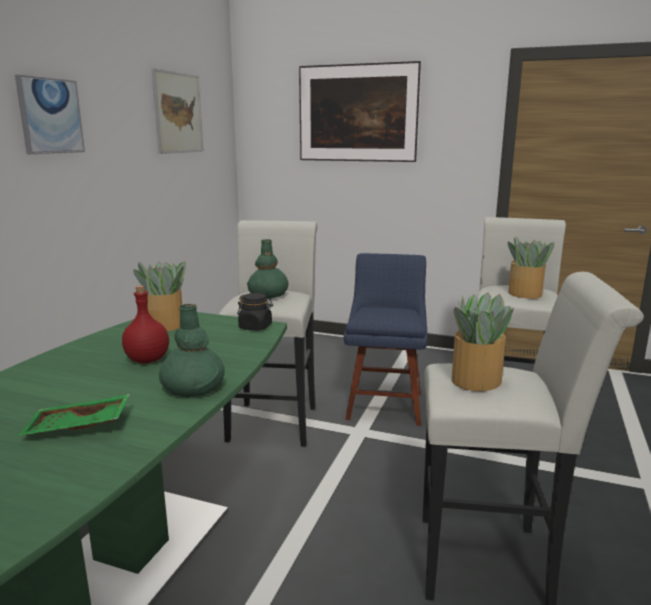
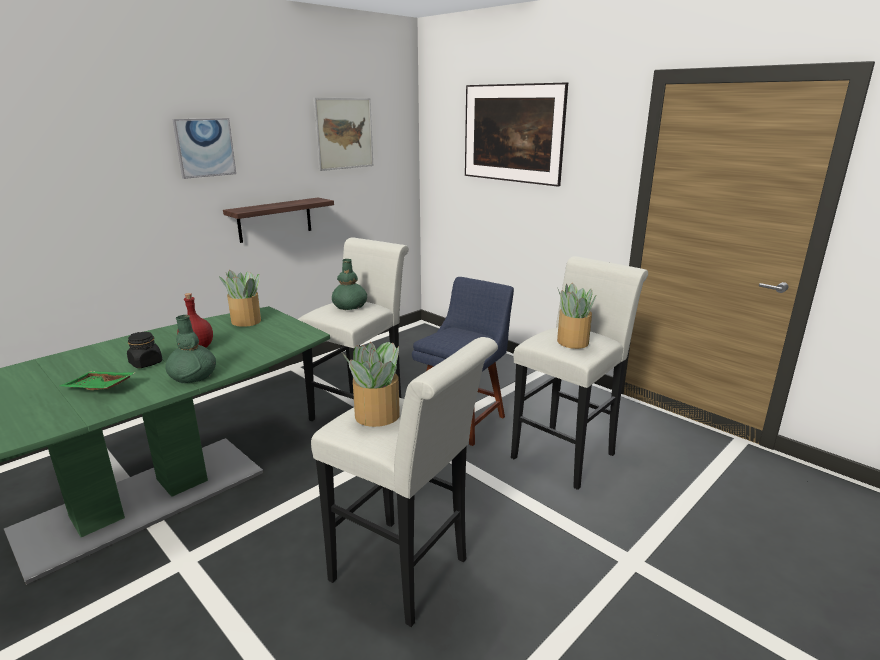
camera: 25 degrees right, 5 degrees up
(121, 211) = (275, 219): none -> shelf
(255, 327) = (302, 334): black jar -> black jar (146, 363)

